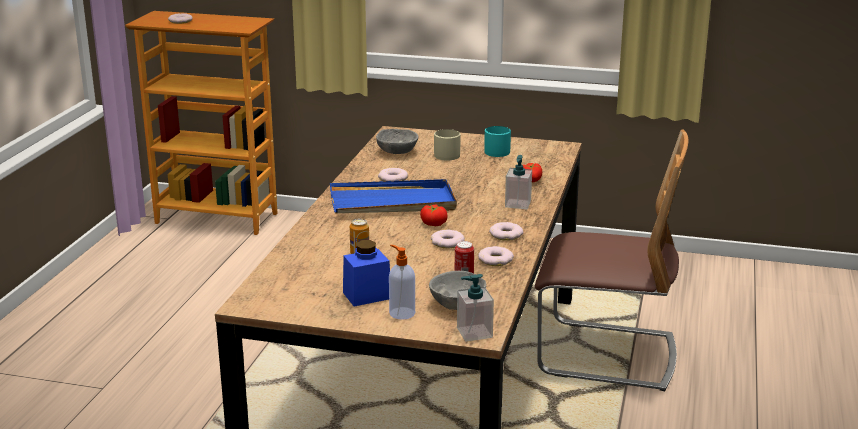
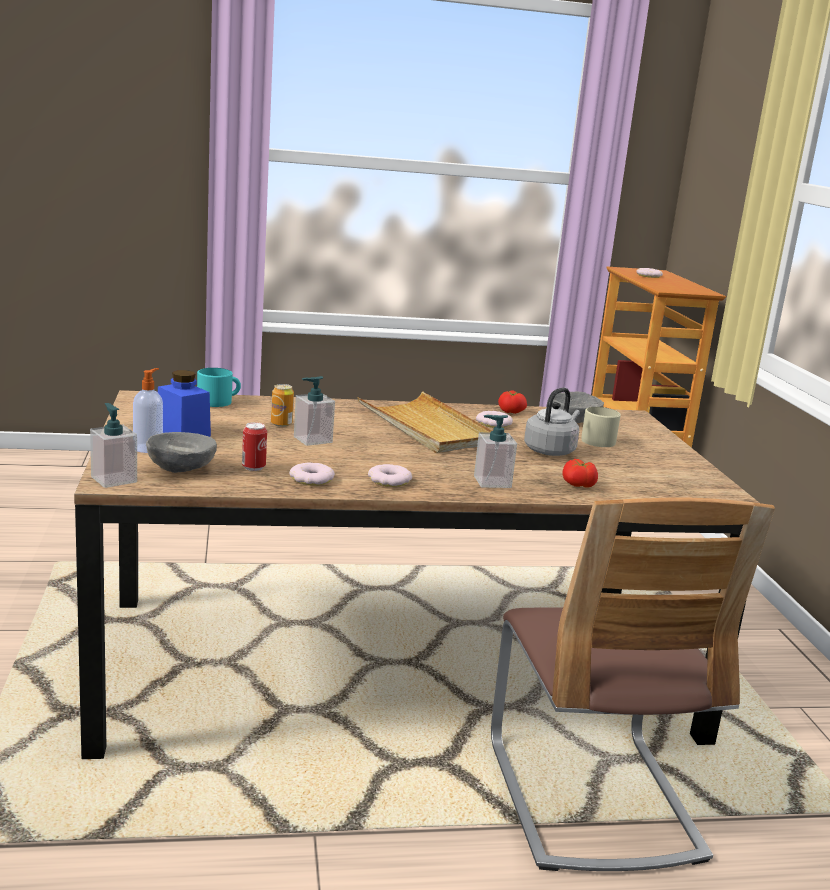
camera: 65 degrees right, 5 degrees down
(393, 202) = (427, 427): blue tray -> beige tray
(405, 247) = (312, 439): none -> soap dispenser
(434, 223) = (389, 447): tomato -> tomato (511, 411)
(447, 243) = (341, 456): donut -> none
(461, 173) = (551, 450): none -> grey kettle
(496, 151) = (653, 463): turquoise mug -> turquoise mug (219, 401)

